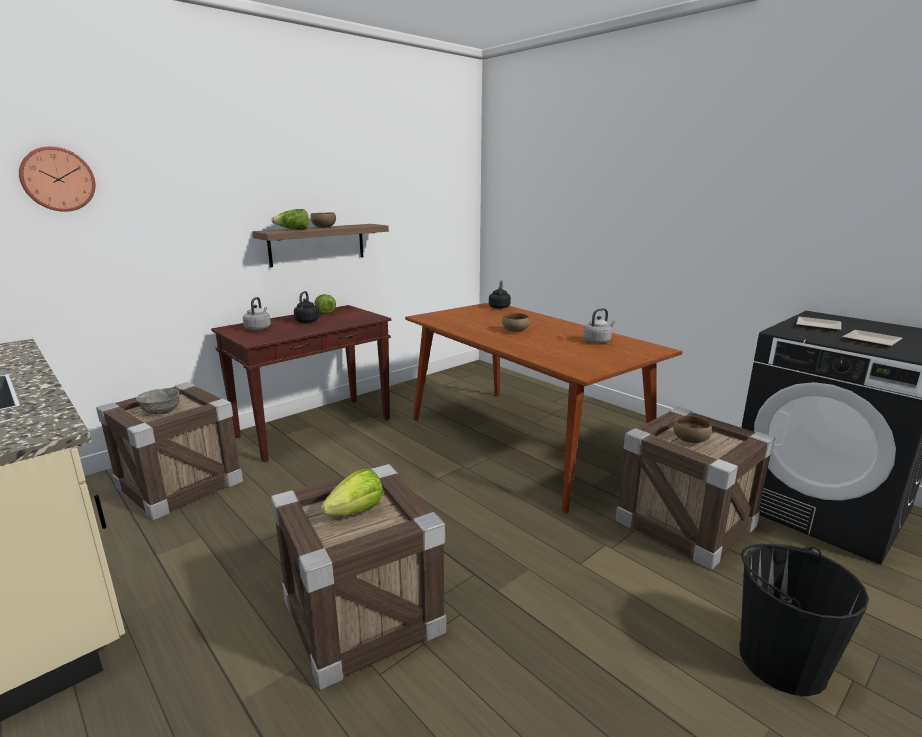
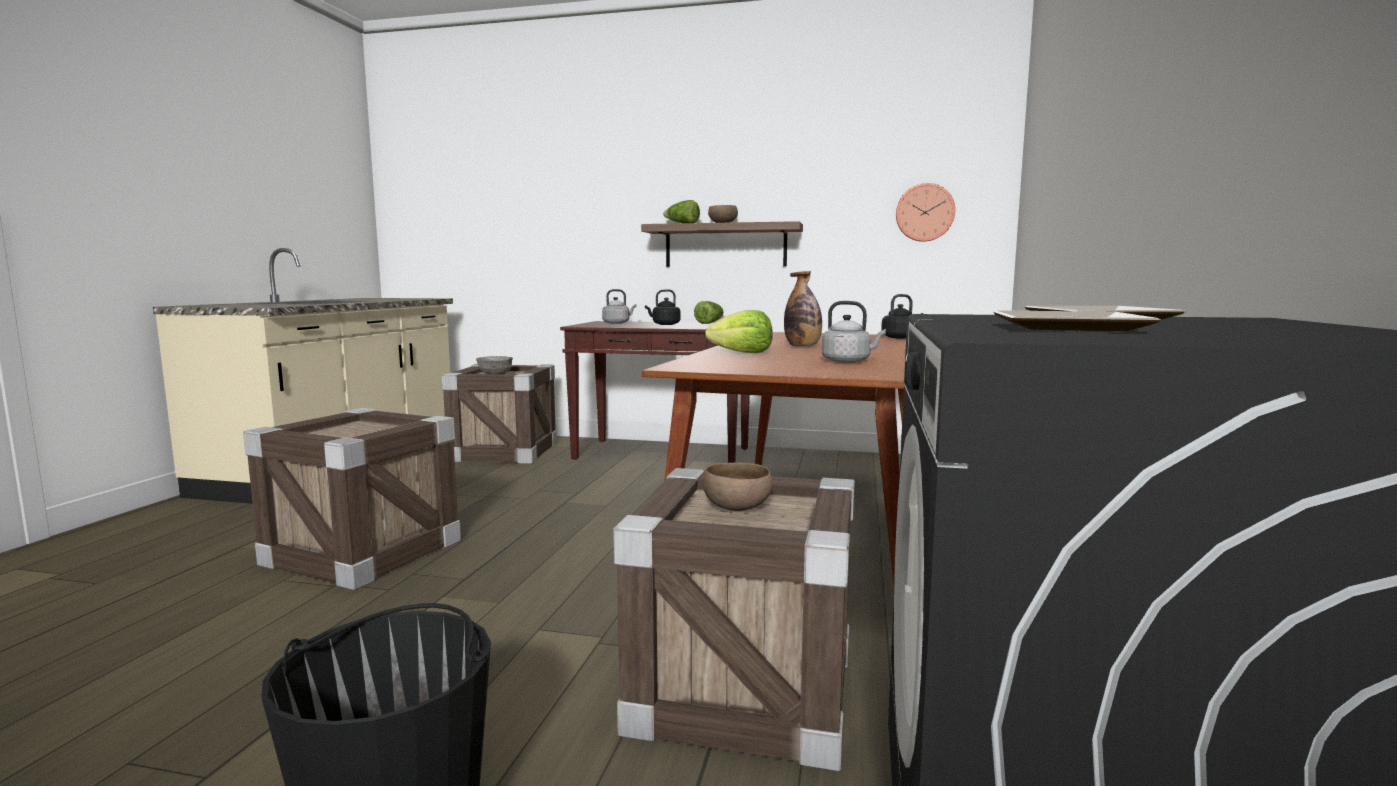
camera: 55 degrees right, 10 degrees down
(57, 179) = (503, 177): wall clock -> wall clock (924, 212)
(356, 511) = (362, 431): lettuce -> lettuce (742, 353)
(515, 331) = (802, 346): brown bowl -> bottle

